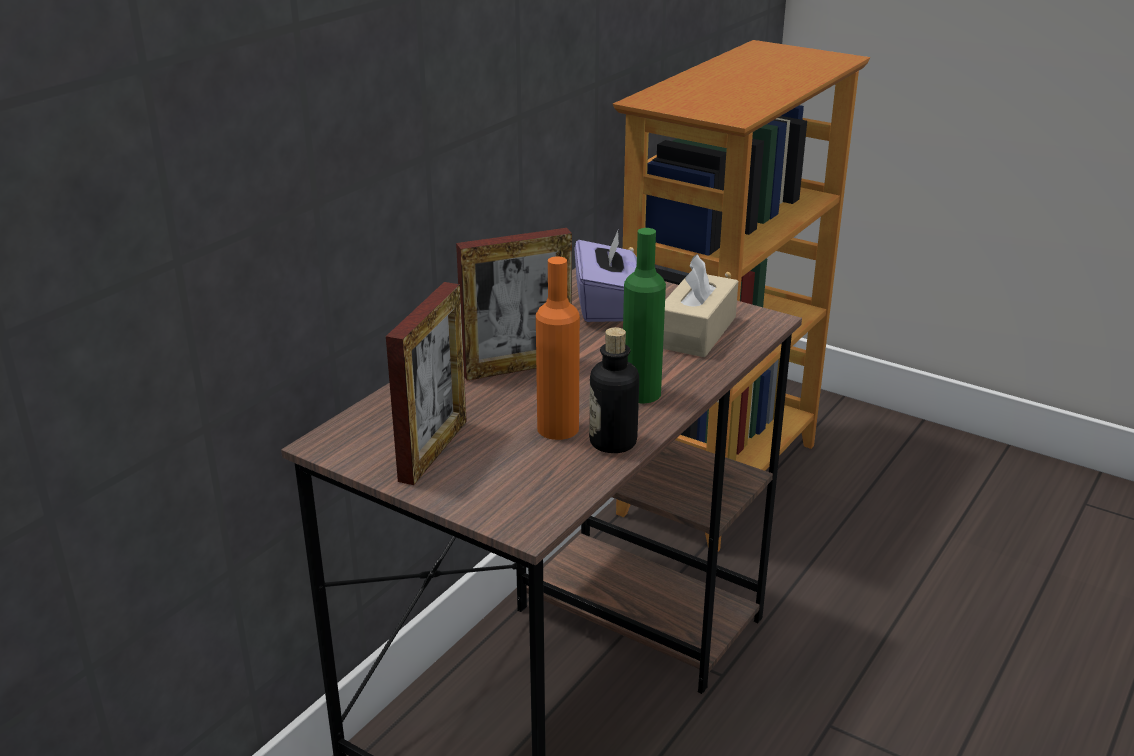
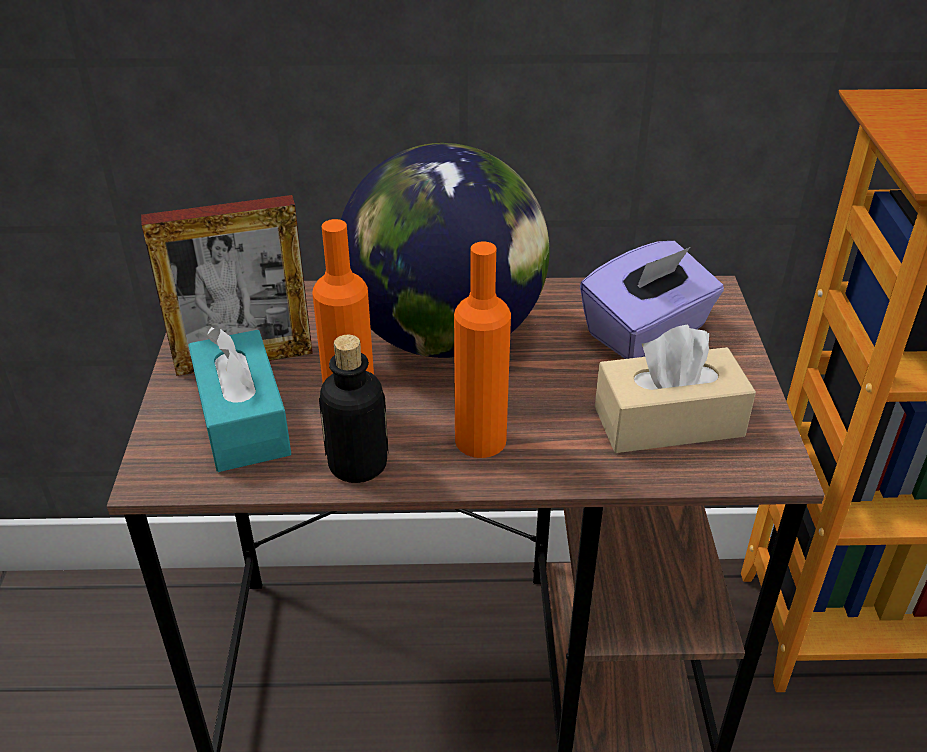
camera: 55 degrees right, 10 degrees up
(509, 472) = (242, 420): none -> turquoise tissue box
(517, 367) = (446, 336): picture frame -> globe
(641, 393) = (480, 440): green bottle -> orange bottle

